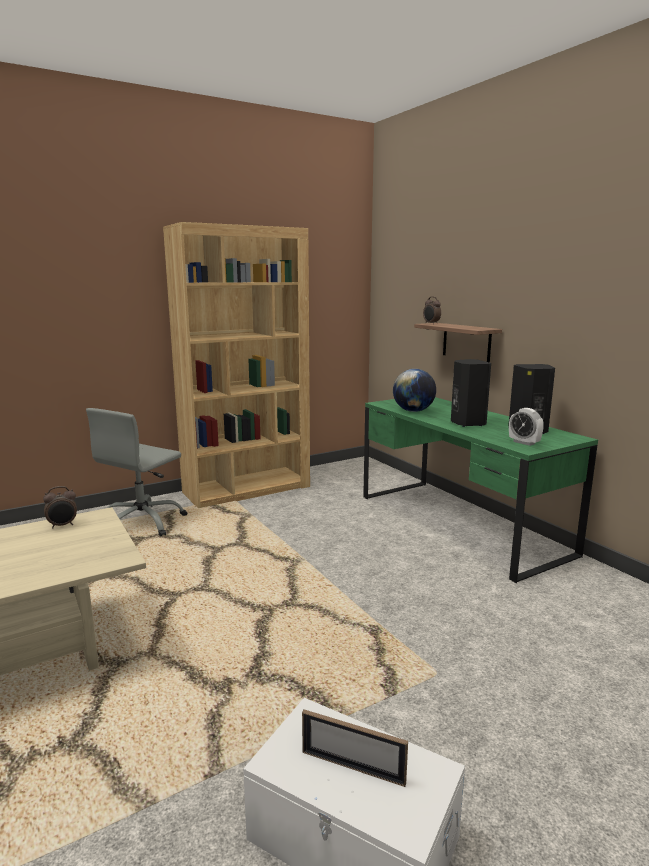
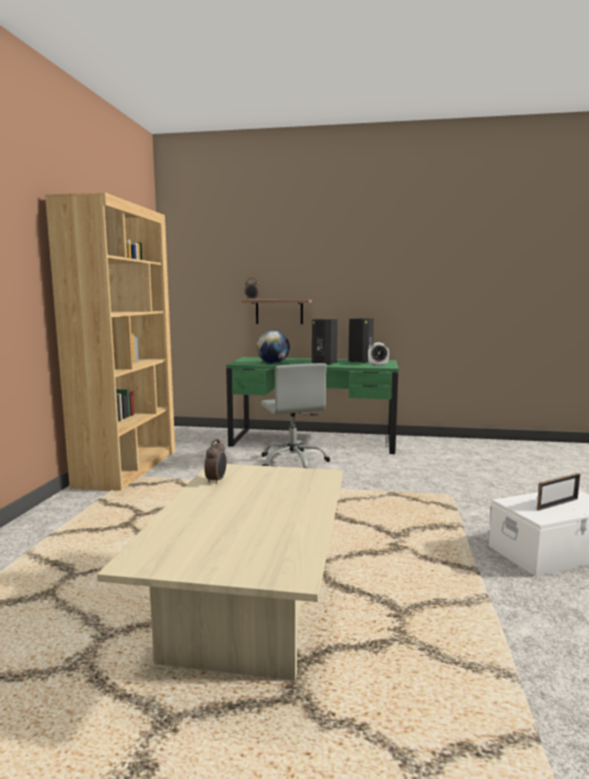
camera: 50 degrees left, 5 degrees down
(142, 523) = (94, 516): grey office chair -> grey office chair (293, 462)

